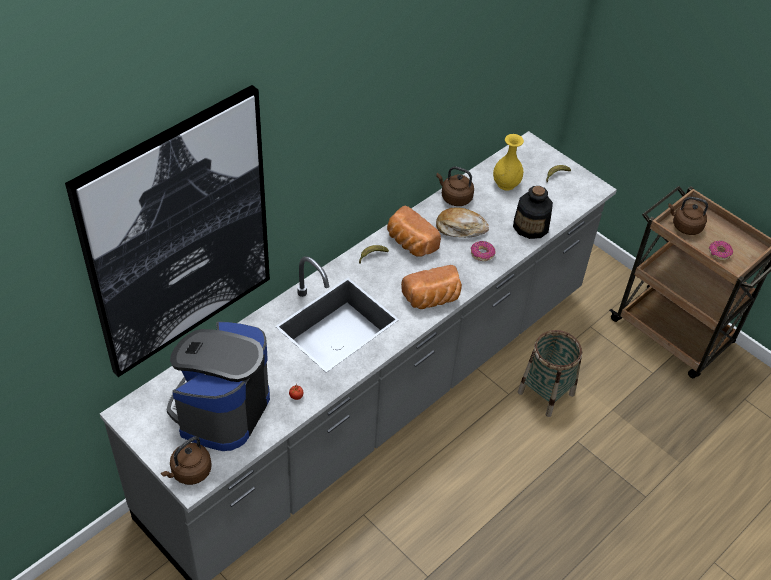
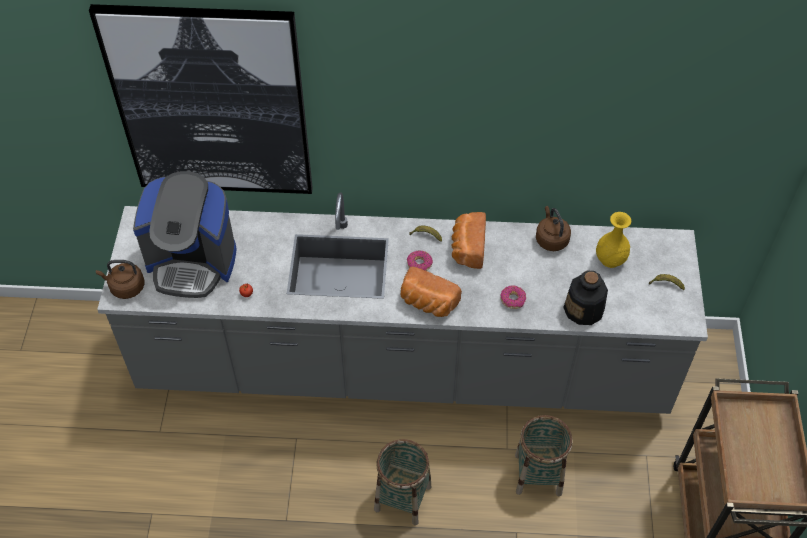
camera: 50 degrees right, 5 degrees up
(221, 409) = (192, 262): coffee machine -> coffee machine turned 150 degrees counterclockwise
(460, 228) = (523, 266): bread -> none
(485, 485) = (403, 498): none -> basket
(685, 226) = (747, 421): brown kettle -> none
(719, 253) = (748, 469): donut -> donut (419, 264)

